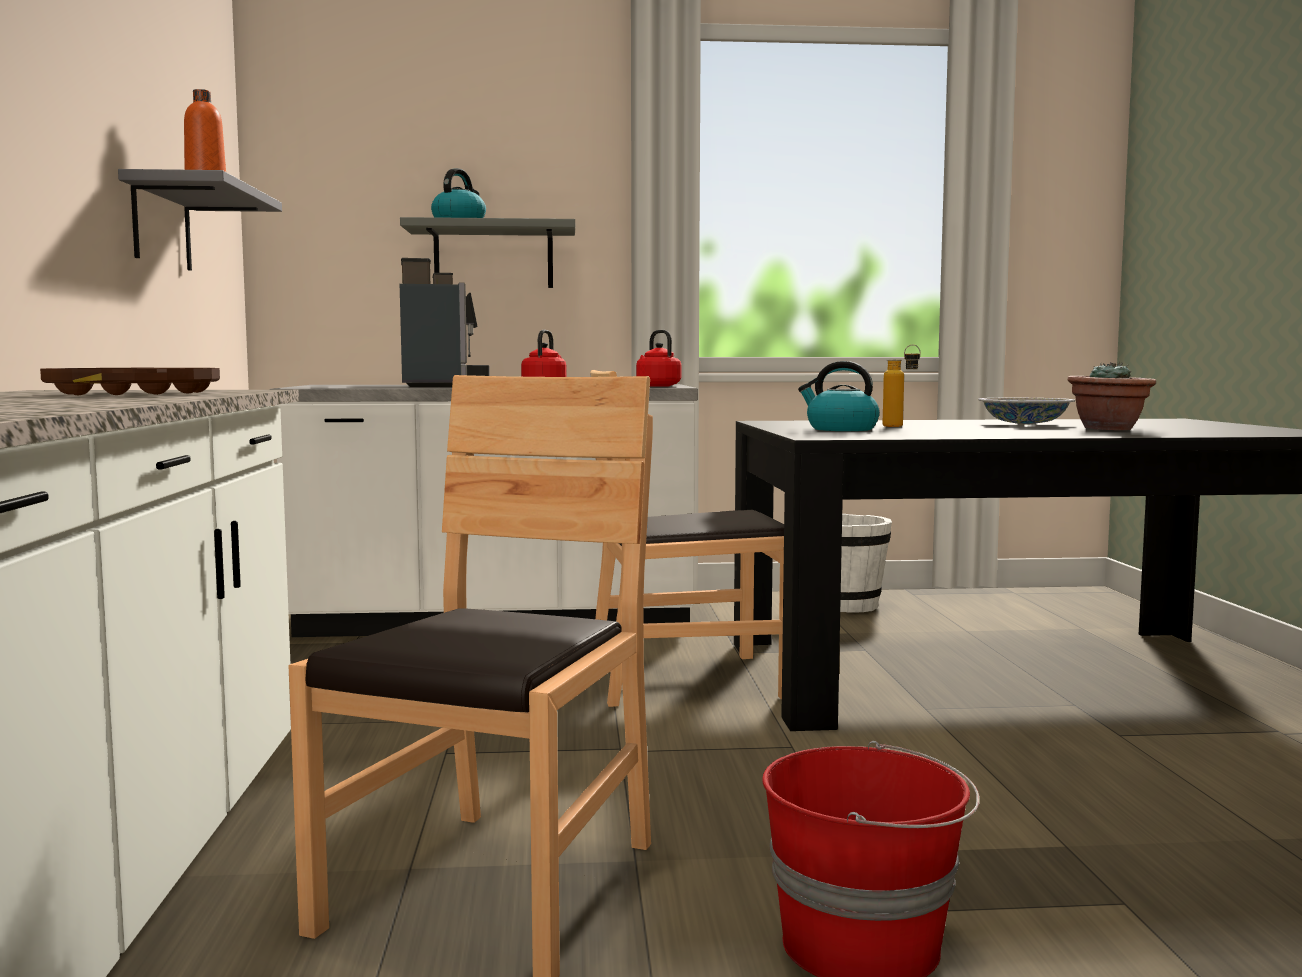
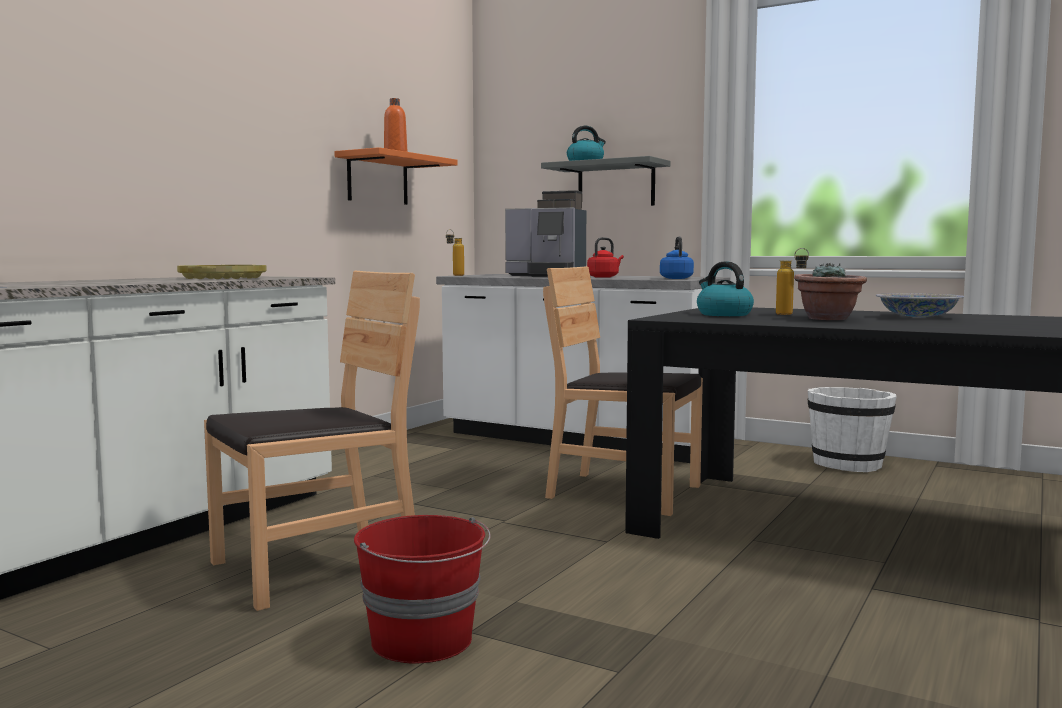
camera: 35 degrees right, 0 degrees up
(134, 393) = (223, 278): brown tray -> yellow tray
(161, 225) = (377, 179): grey shelf -> orange shelf
(294, 387) = (454, 275): none -> bottle
(441, 385) = (547, 275): coffee machine -> coffee machine turned 90 degrees clockwise
(657, 386) = (676, 278): red kettle -> blue kettle
(1109, 429) = (956, 324): potted plant -> potted plant (828, 319)

